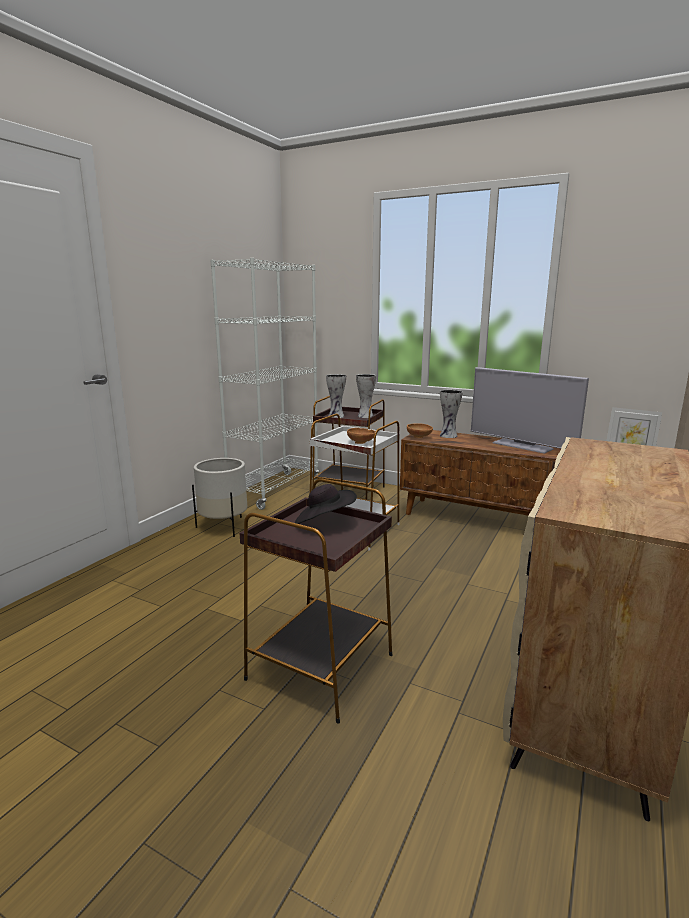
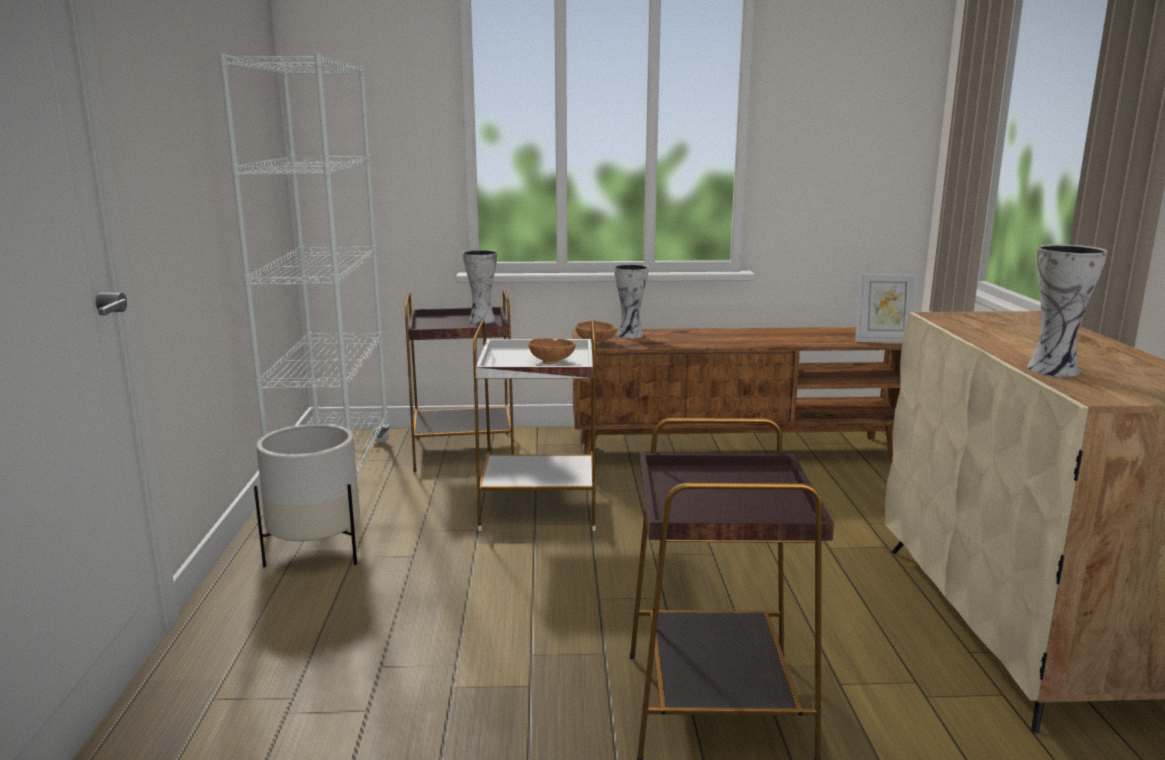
camera: 30 degrees left, 0 degrees up
(324, 522) = (711, 482): black hat -> none
(337, 416) = (438, 326): vase -> vase (1054, 369)
(522, 446) = (742, 336): television -> none

